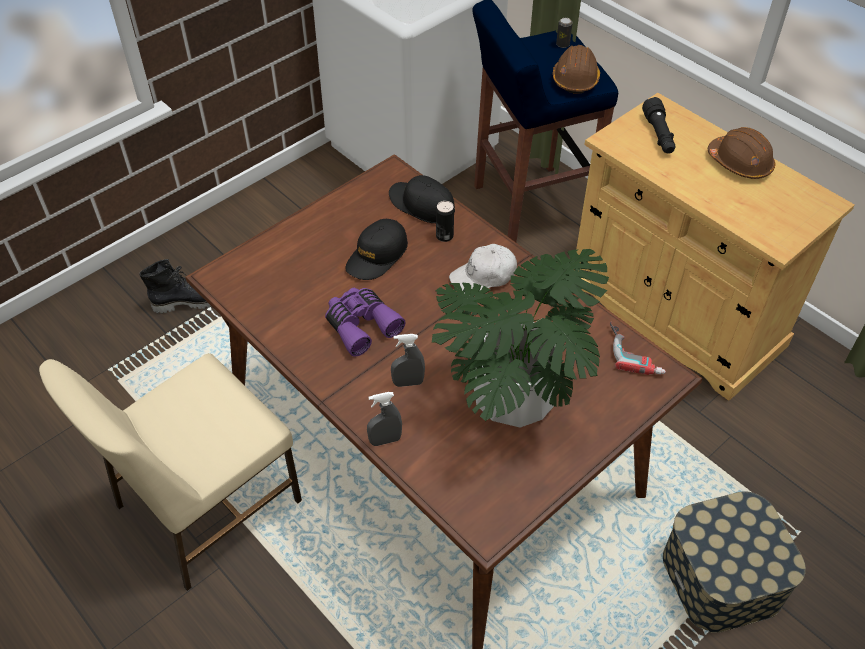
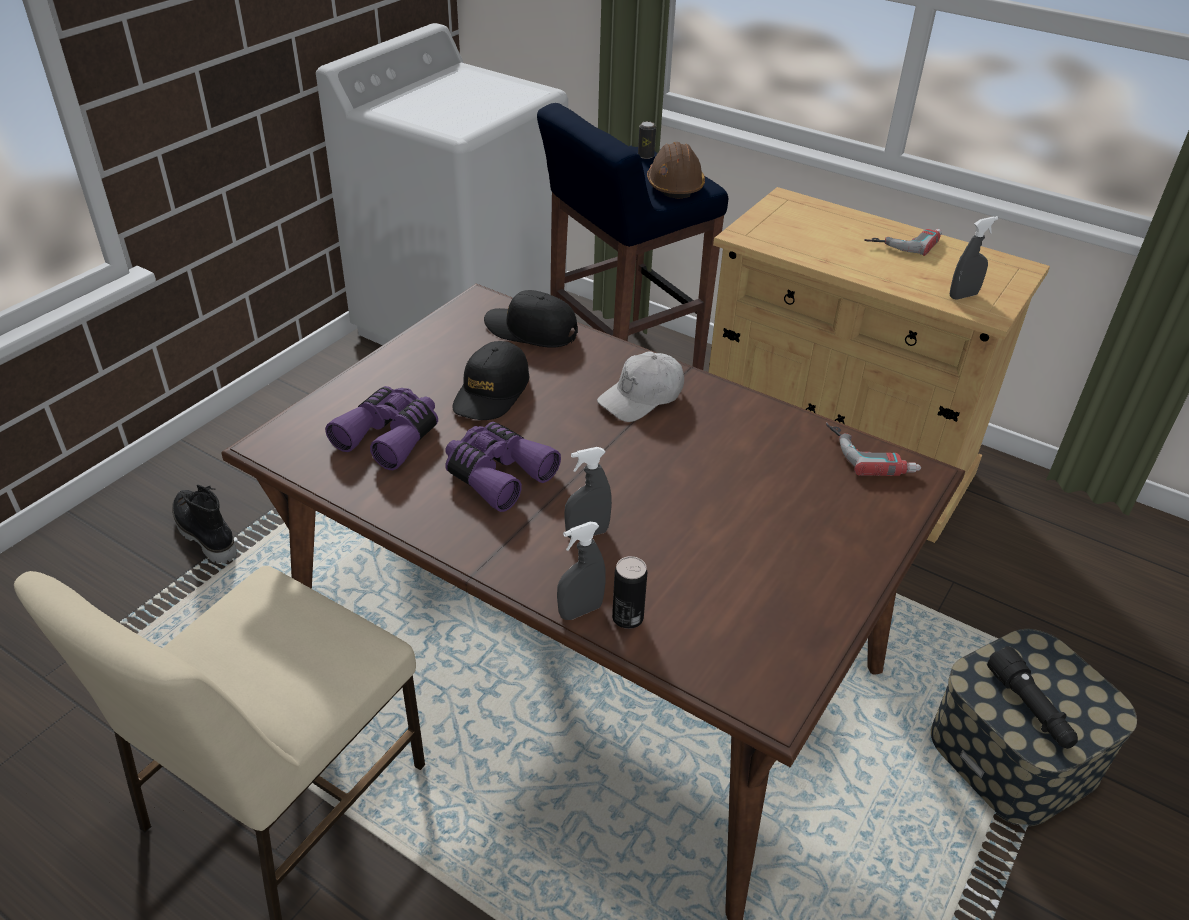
camera: 15 degrees left, 10 degrees down
(190, 301) = (204, 534): black boot -> black boot turned 105 degrees counterclockwise
(298, 282) = (390, 436): none -> purple binoculars
(444, 236) = (574, 360): can -> can (627, 618)
(513, 398) = (737, 529): potted plant -> none
(658, 135) = (798, 225): black flashlight -> black flashlight (1029, 708)
(740, 163) = (903, 241): brown hard hat -> power drill
(764, 225) = (963, 296): none -> grey spray bottle

